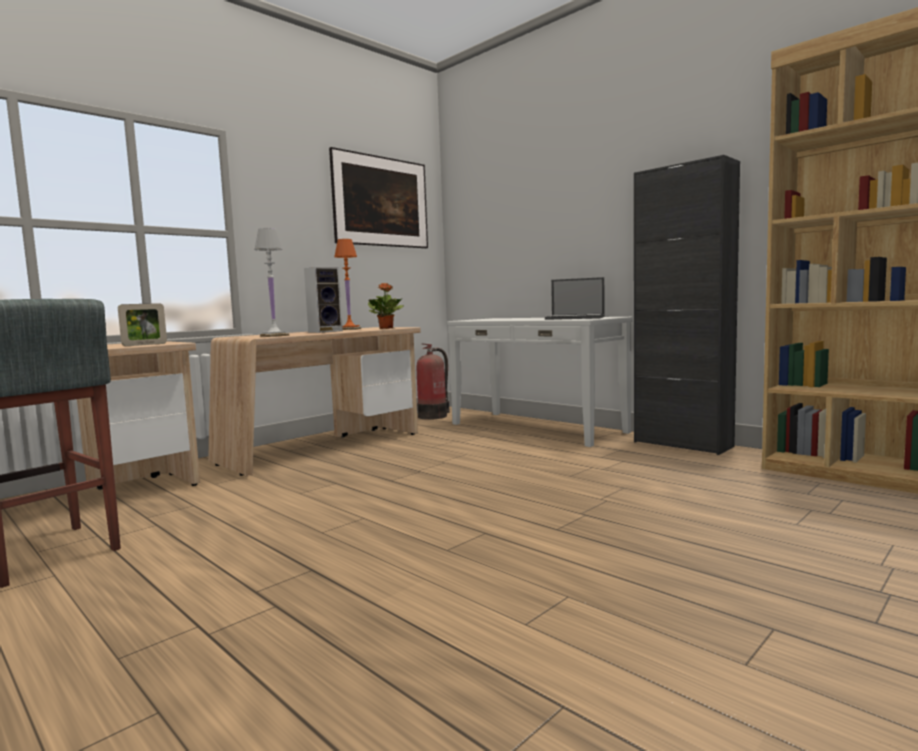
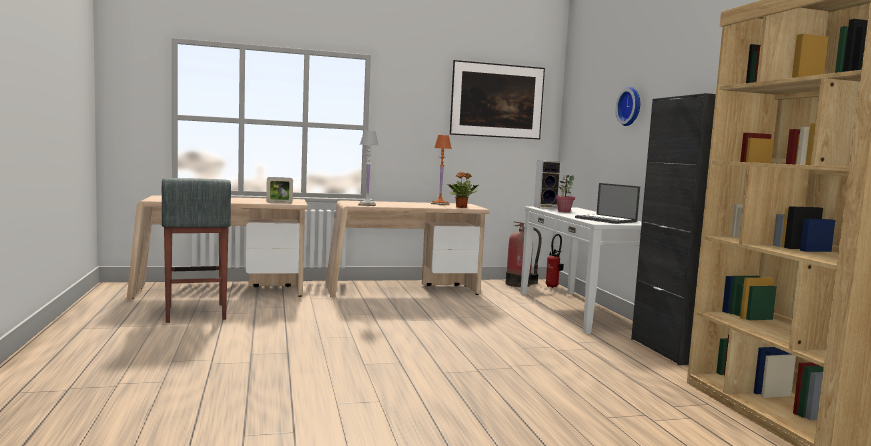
camera: 30 degrees right, 0 degrees up
(326, 331) = (414, 204): speaker -> speaker (546, 207)
(468, 411) = (553, 286): none -> fire extinguisher
(505, 319) = (564, 211): none -> potted plant
(563, 195) = (631, 106): none -> wall clock

